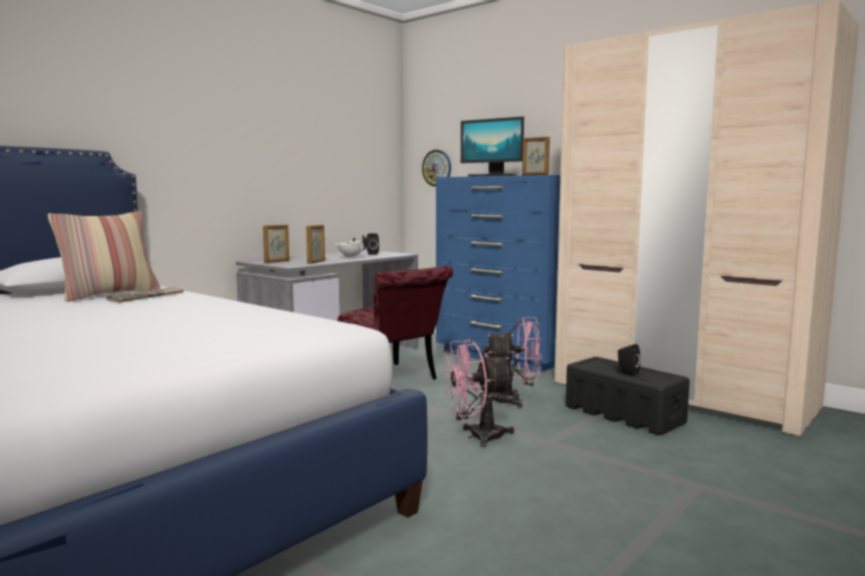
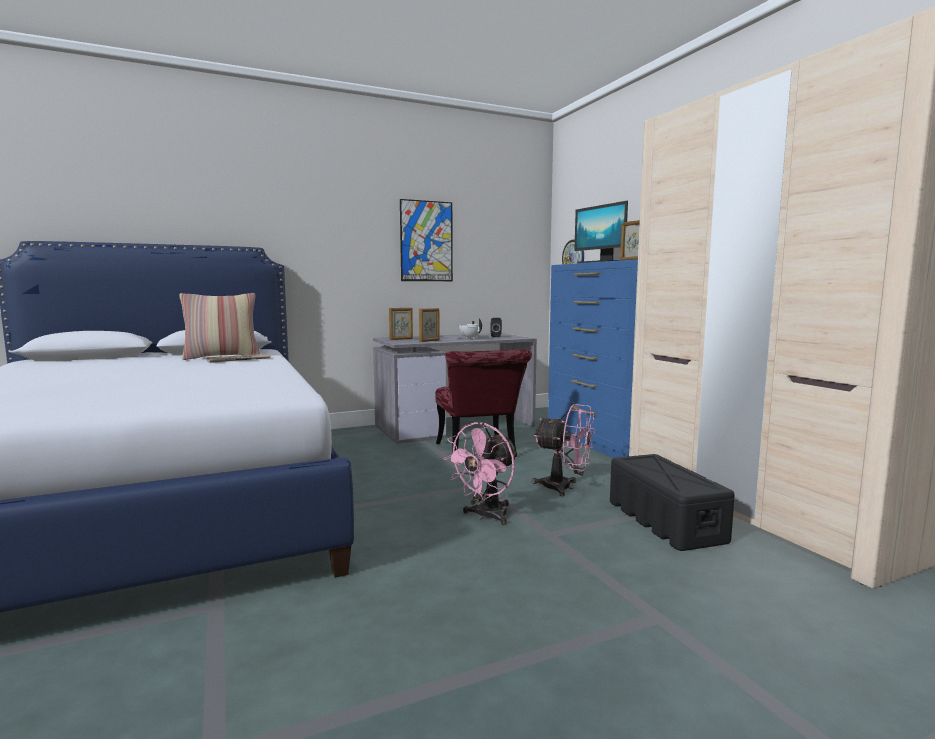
camera: 25 degrees right, 0 degrees up
(288, 147) = (426, 241): none -> picture
(477, 437) = (486, 516): pink fan -> pink fan turned 60 degrees counterclockwise
(626, 373) = (663, 475): black speaker -> none

